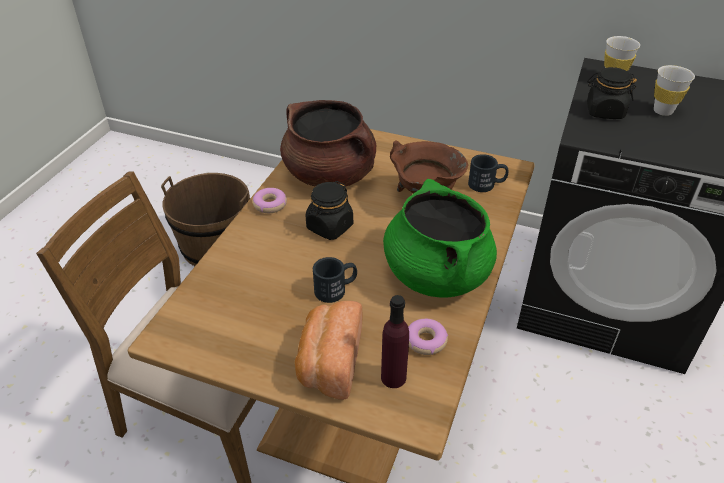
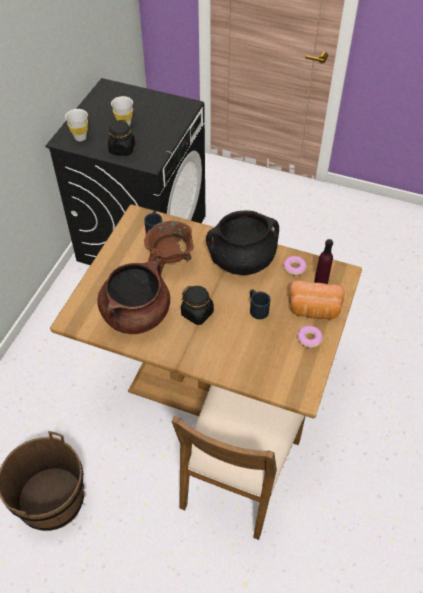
camera: 90 degrees left, 10 degrees up
(270, 204) = (171, 350): donut -> donut (309, 339)
(436, 274) = (242, 260): green cooking pot -> black cooking pot

